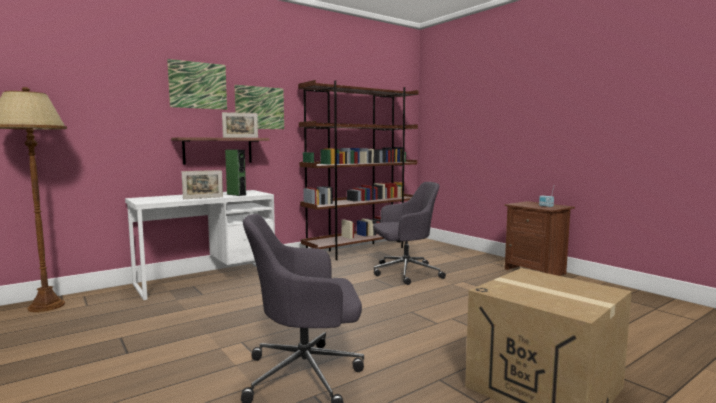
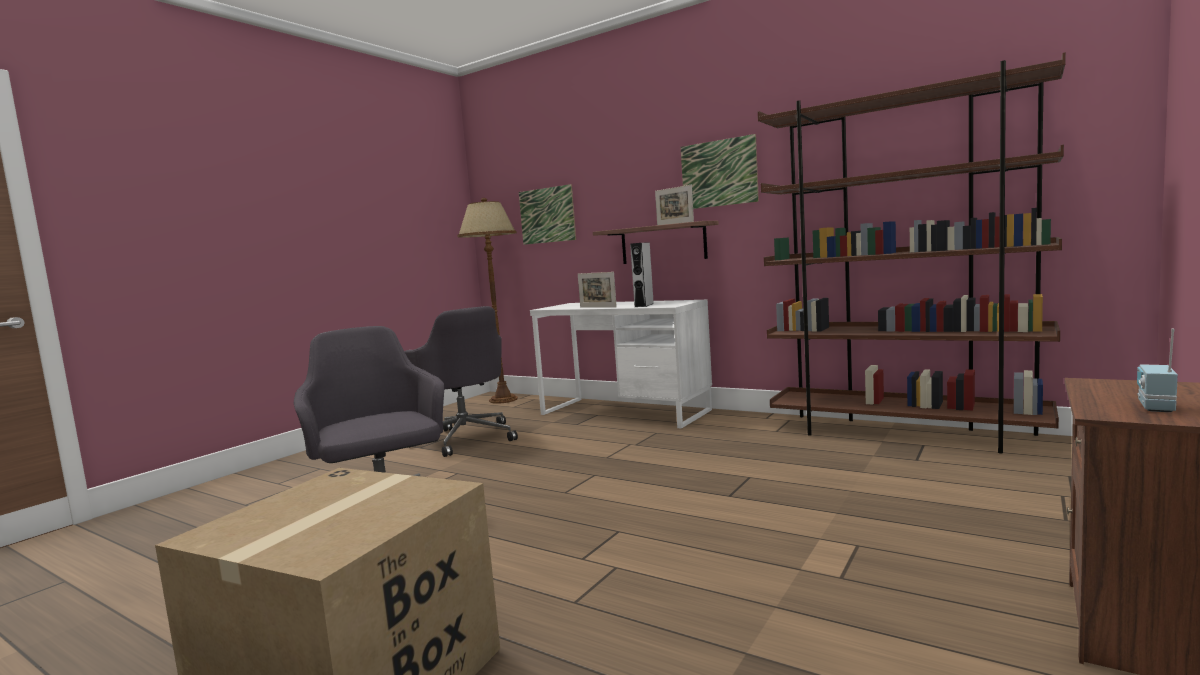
camera: 70 degrees right, 0 degrees up
(198, 85) = (637, 159): picture -> picture (547, 215)
(236, 194) = (644, 305): green speaker -> grey speaker
(404, 273) = (821, 488): grey office chair -> grey office chair (465, 438)

